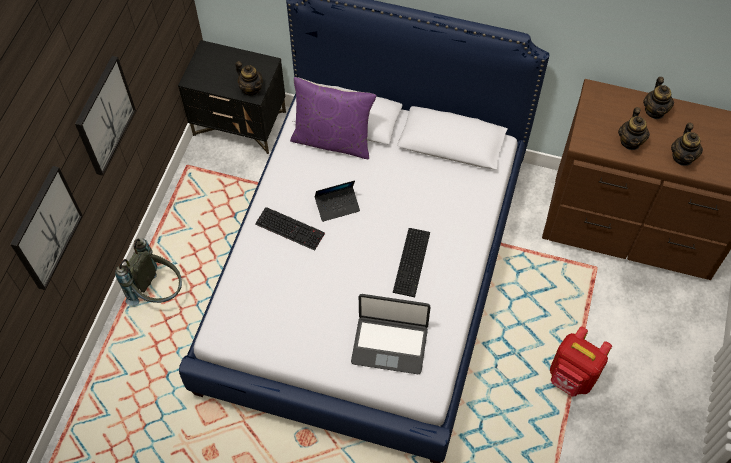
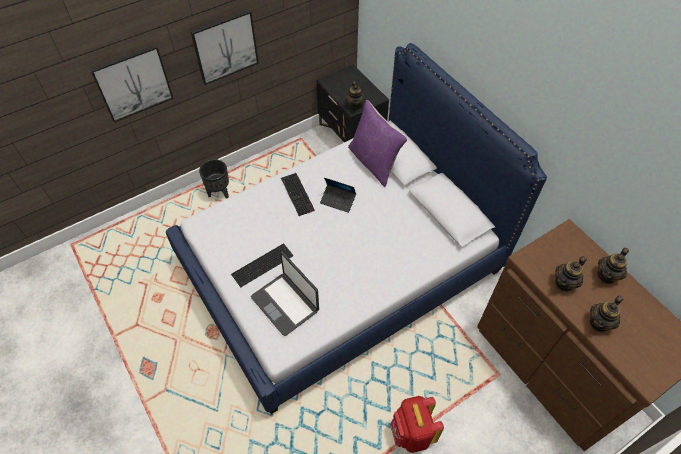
camera: 40 degrees right, 5 degrees down
(158, 292) = (219, 193): grey backpack -> black planter
(413, 261) = (351, 265): keyboard -> keyboard (263, 265)

